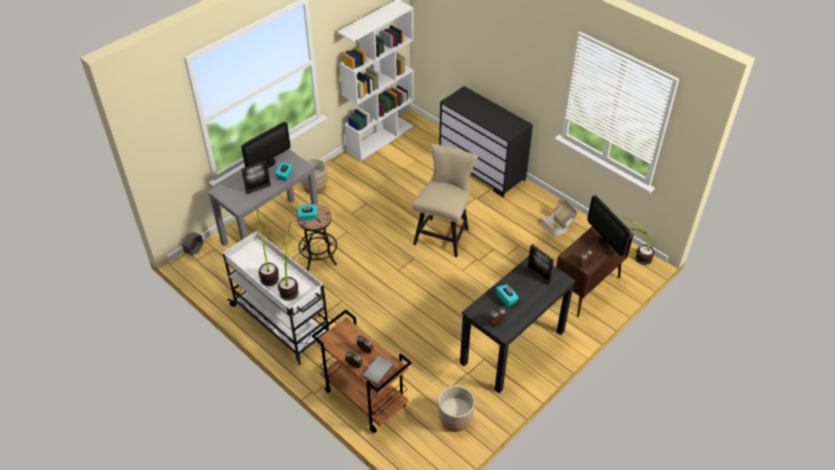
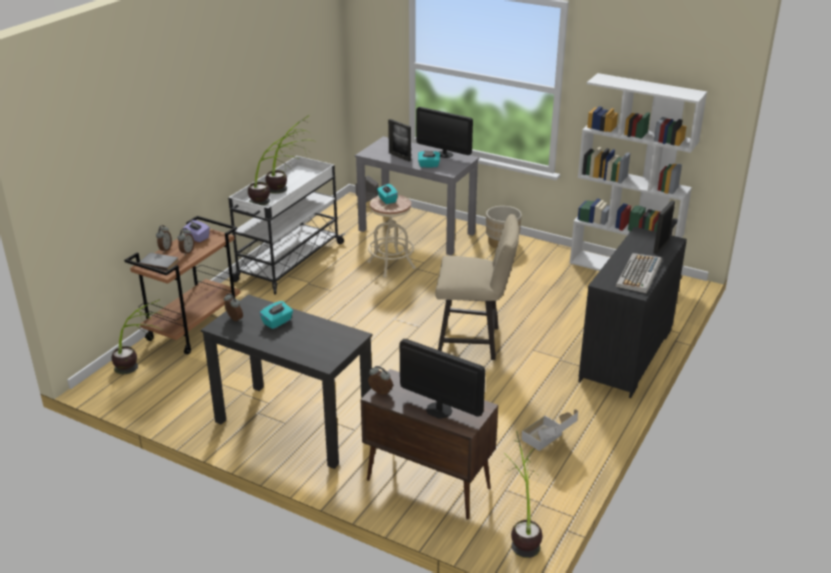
camera: 75 degrees right, 15 degrees down
(319, 257) = (391, 265): black stool -> beige stool
(340, 342) = (197, 237): none -> purple tissue box
(413, 440) = (140, 368): none -> potted plant
(455, 419) = (171, 393): beige planter -> none
(501, 117) = (639, 274): none -> keyboard
(538, 276) = (326, 342): picture frame -> picture frame (661, 246)
(605, 241) = (439, 410): monitor -> monitor turned 75 degrees clockwise

